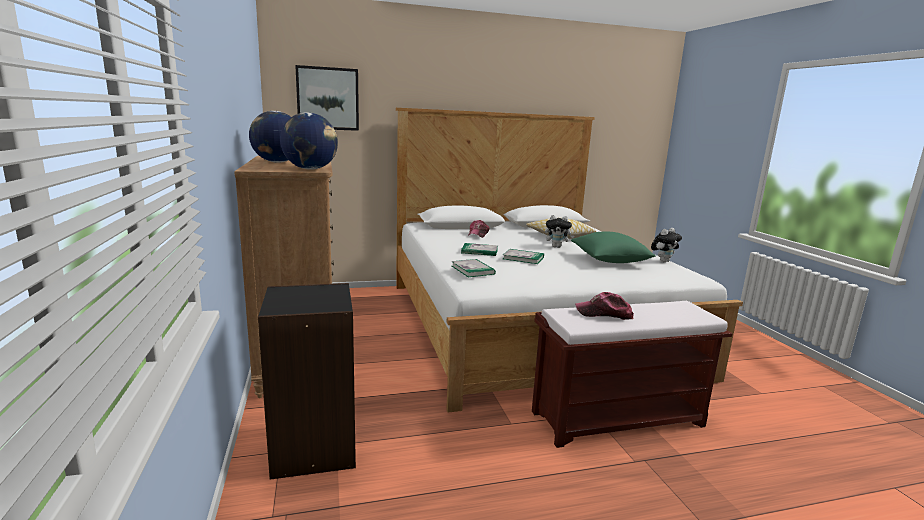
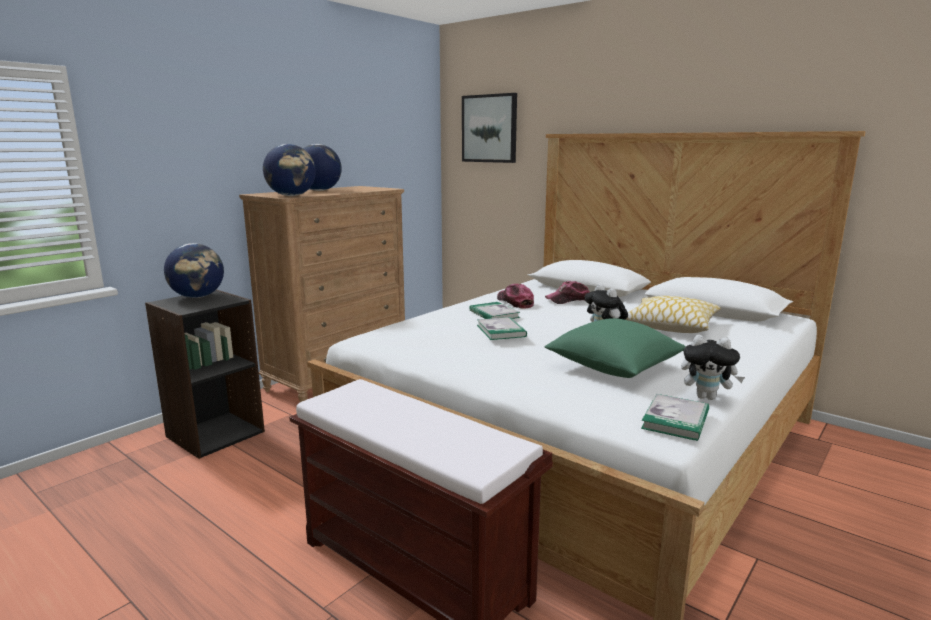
camera: 55 degrees right, 0 degrees up
(289, 296) = (198, 297): none -> globe
(472, 270) = (409, 325): book -> book (675, 420)
(604, 314) = (386, 406): cap -> cap (515, 302)

